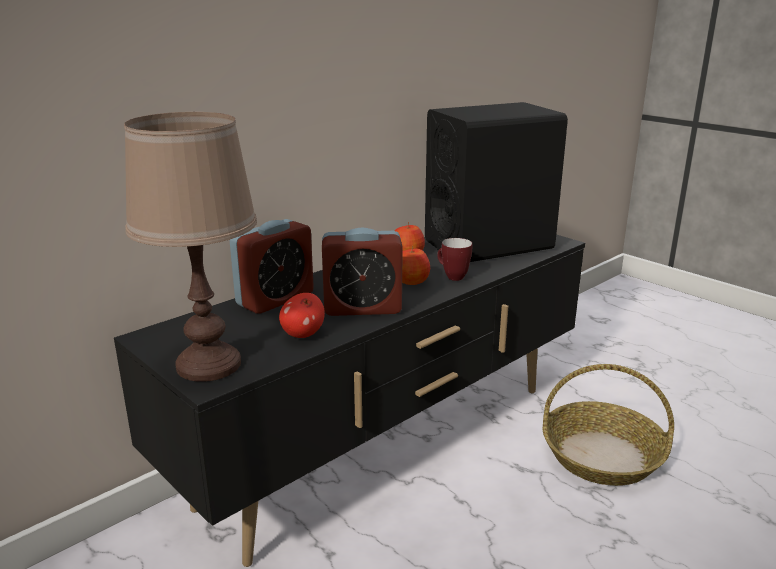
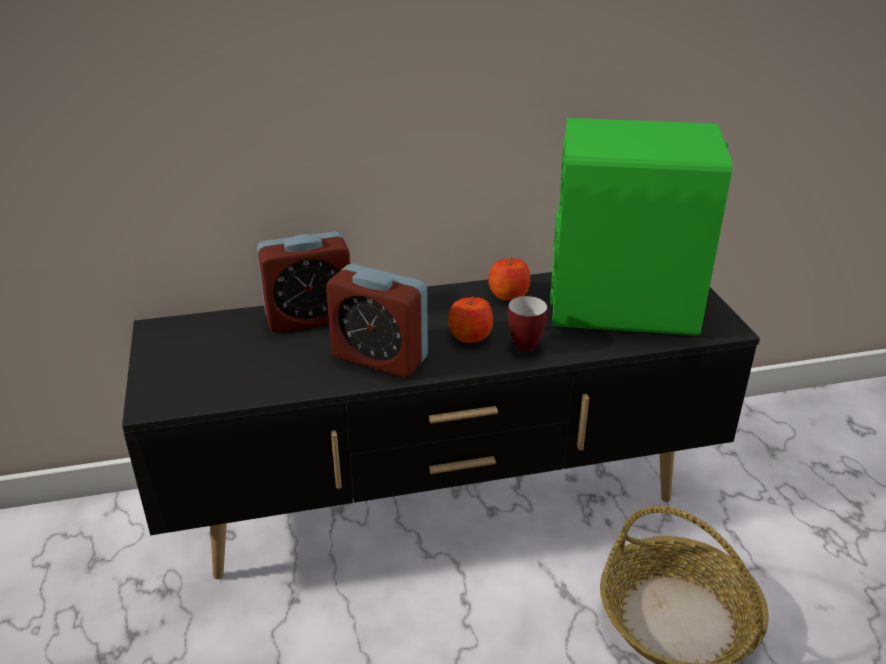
camera: 30 degrees right, 10 degrees up
(208, 365) = (172, 382): brown table lamp -> none
(302, 334) = (287, 373): apple -> none
(489, 244) = (623, 306): black speaker -> green speaker

